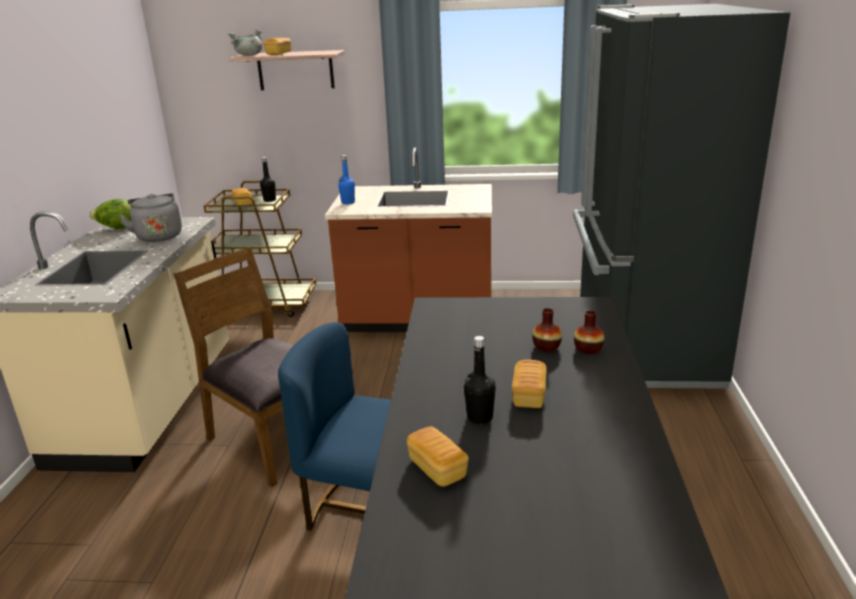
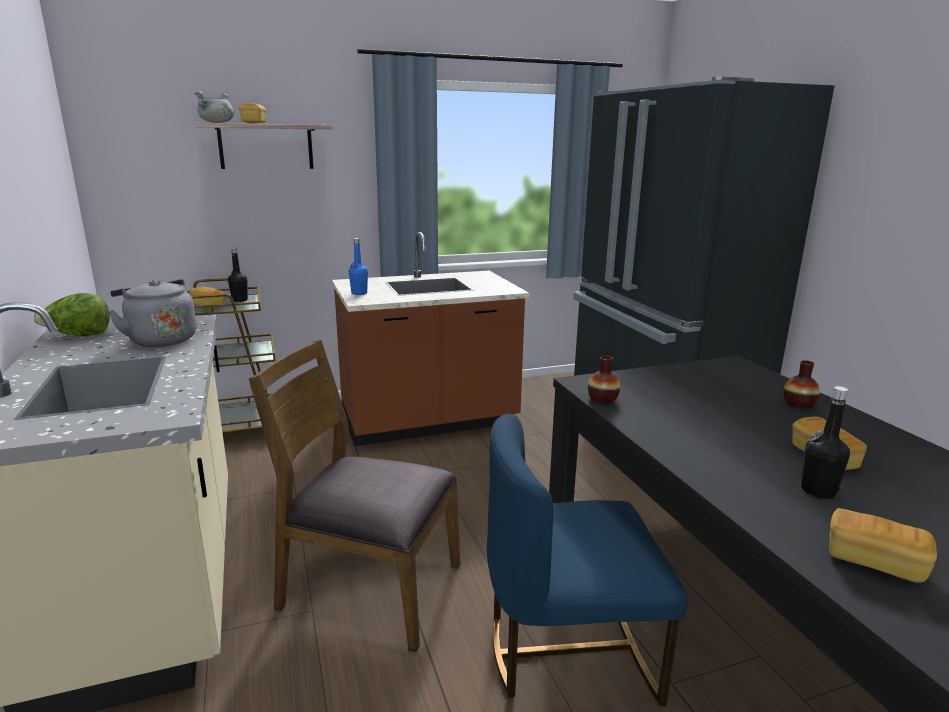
camera: 25 degrees left, 5 degrees down
(546, 346) = (759, 407): vase -> vase (602, 399)

